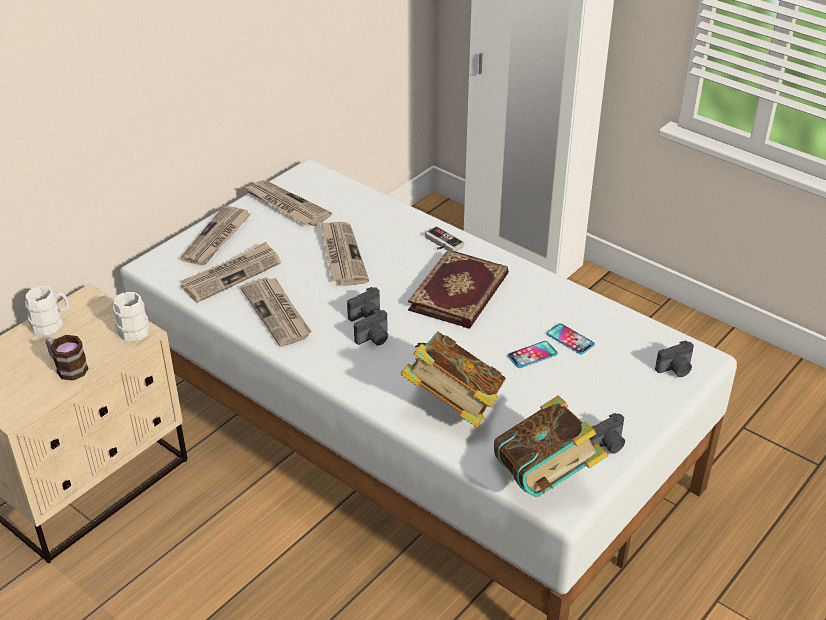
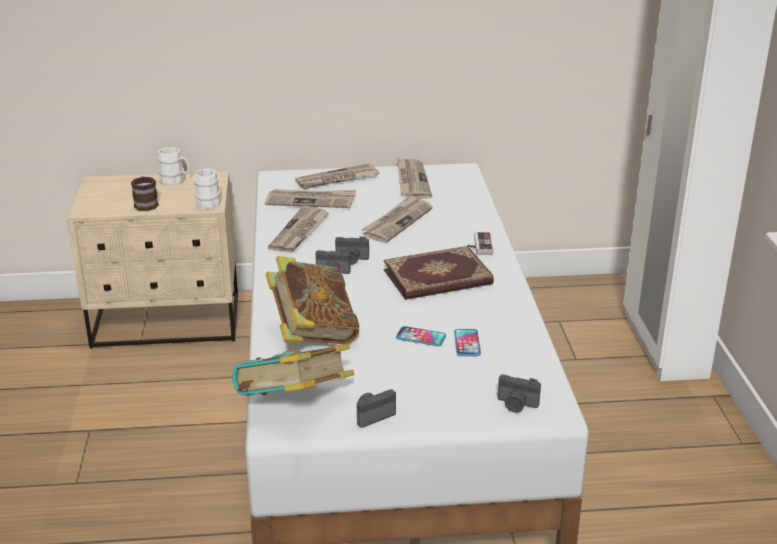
camera: 45 degrees right, 10 degrees down
(607, 445) = (373, 415): camera -> camera turned 135 degrees clockwise

